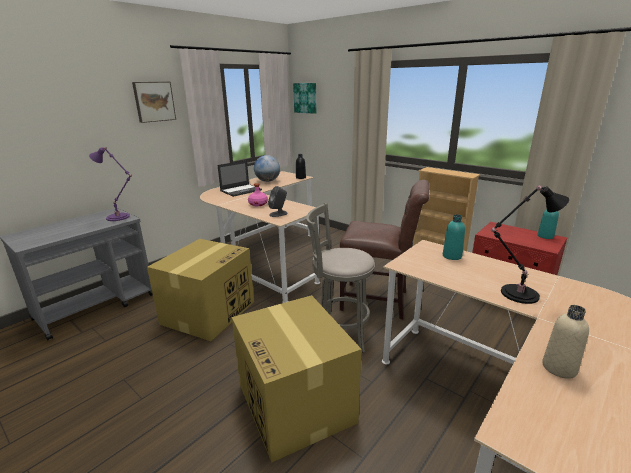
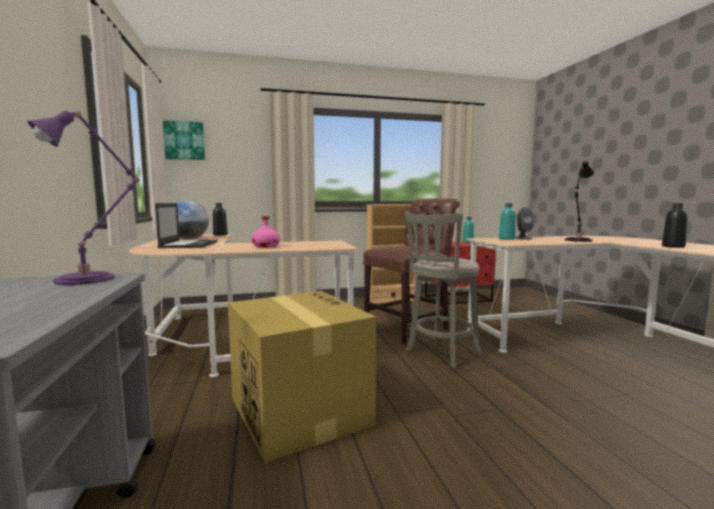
camera: 55 degrees left, 15 degrees down
(154, 101) = (50, 72): picture -> none
(278, 214) = (320, 246): grey speaker -> grey speaker (523, 238)
(296, 404) = (542, 402): cardboard box -> none
(559, 368) = (673, 246): beige bottle -> black bottle

